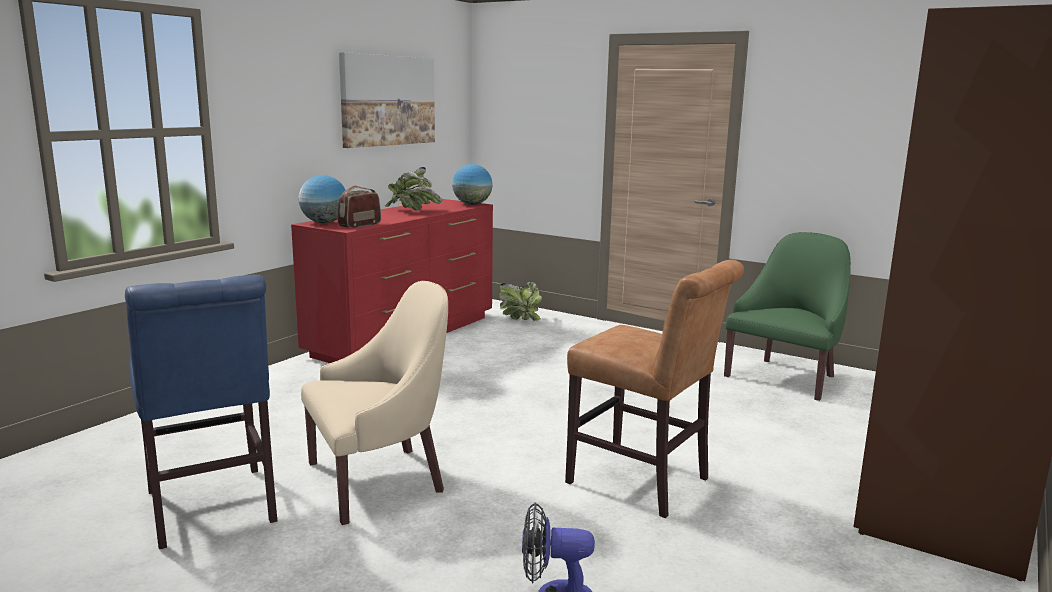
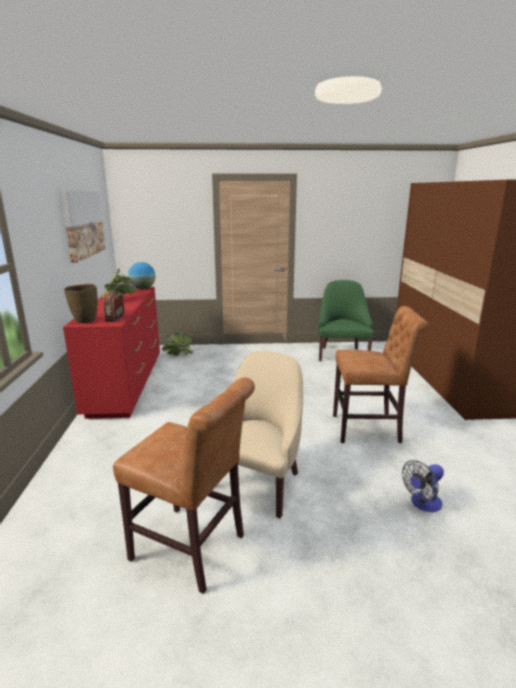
camera: 35 degrees left, 5 degrees up
(212, 510) = (193, 550): blue chair -> brown chair
(324, 223) = (85, 321): globe -> brown vase

